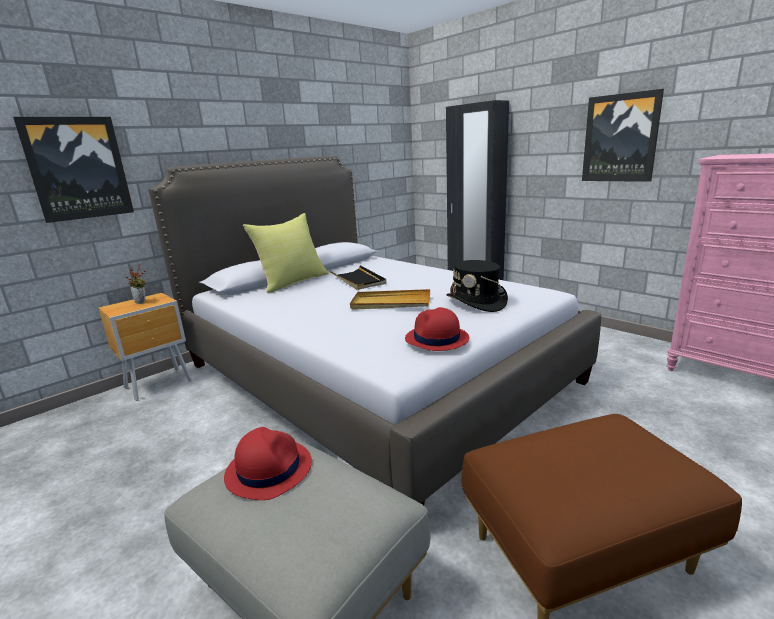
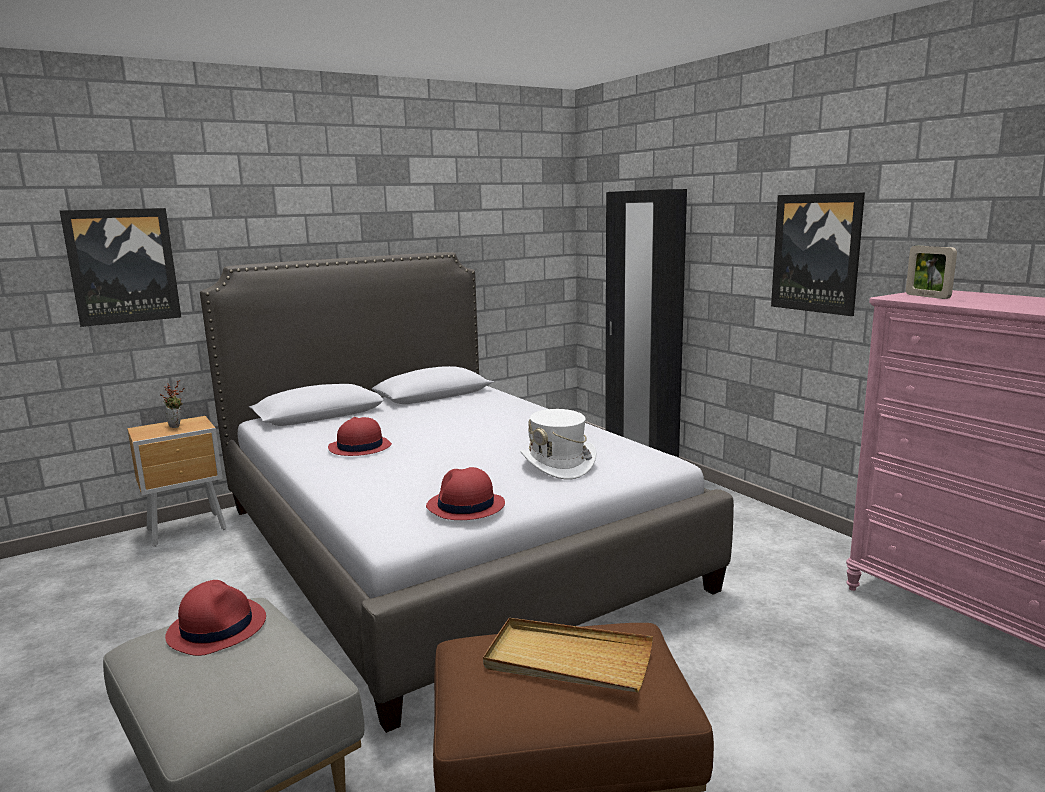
camera: 10 degrees right, 5 degrees down
(293, 282) = (362, 416): yellow pillow -> none
(310, 304) = (359, 447): none -> red hat
(358, 280) = (441, 420): black tray -> none
(390, 303) = (453, 455): beige tray -> beige tray (568, 660)
(476, 302) = (558, 465): black hat -> white hat
(737, 156) = (927, 296): none -> picture frame

